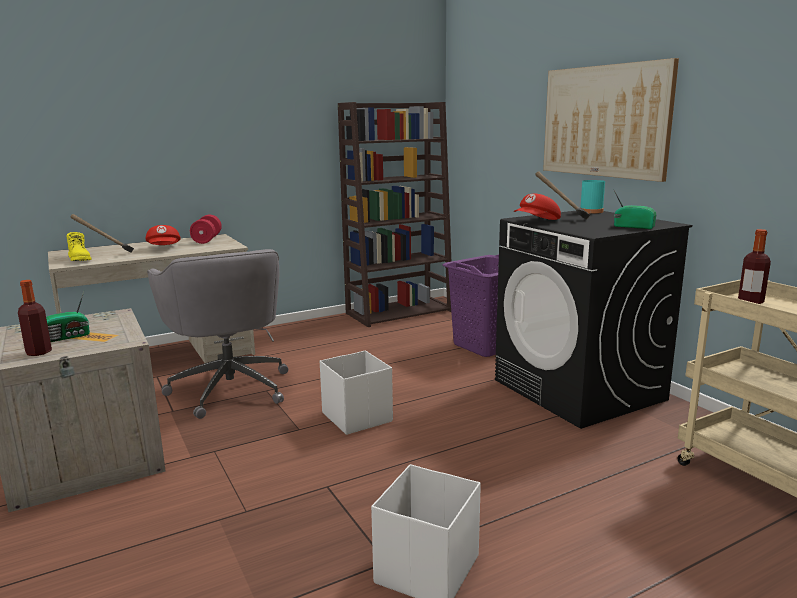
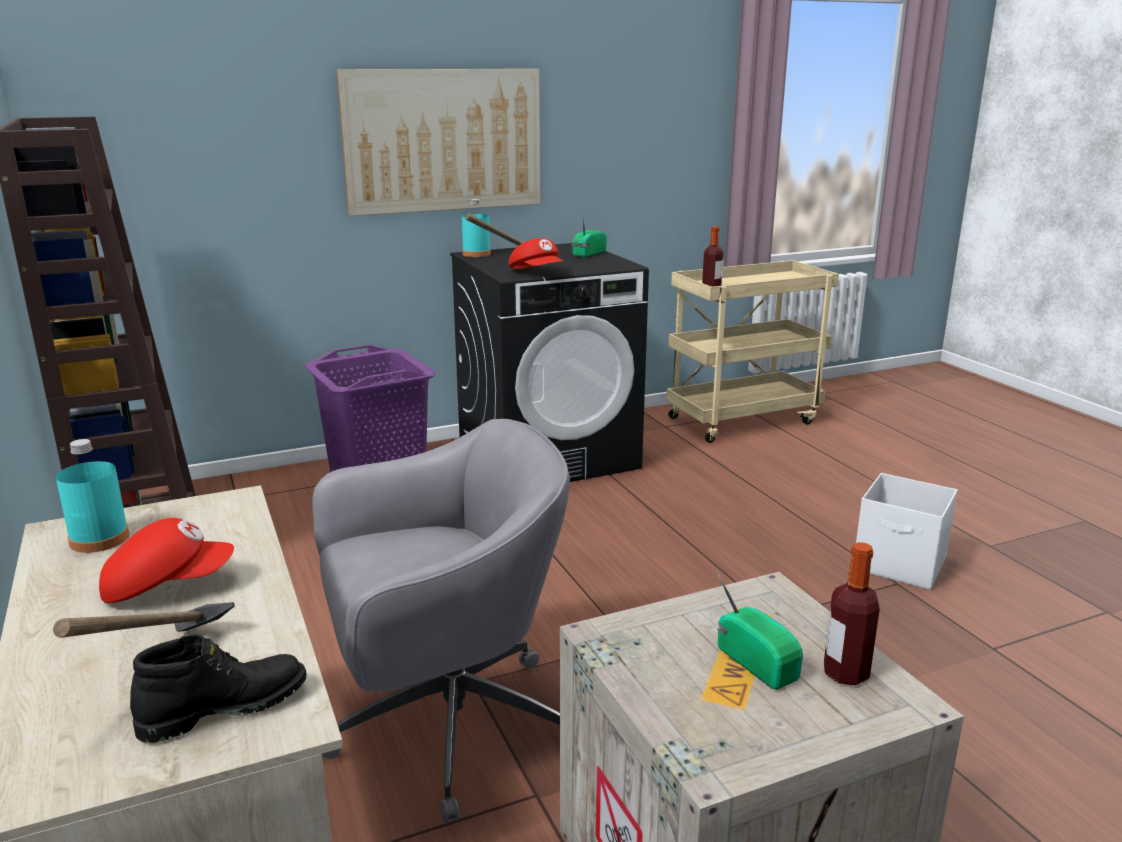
camera: 85 degrees left, 5 degrees up
(80, 259) = (224, 707): yellow boot -> black boot
(207, 239) = (99, 539): red dumbbell -> turquoise bottle
(357, 417) = (594, 594): white storage box -> none

